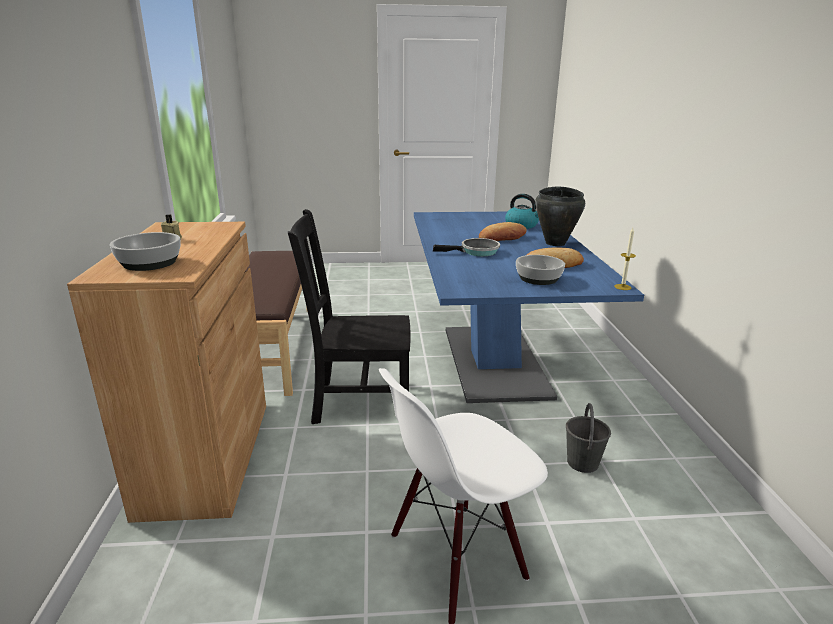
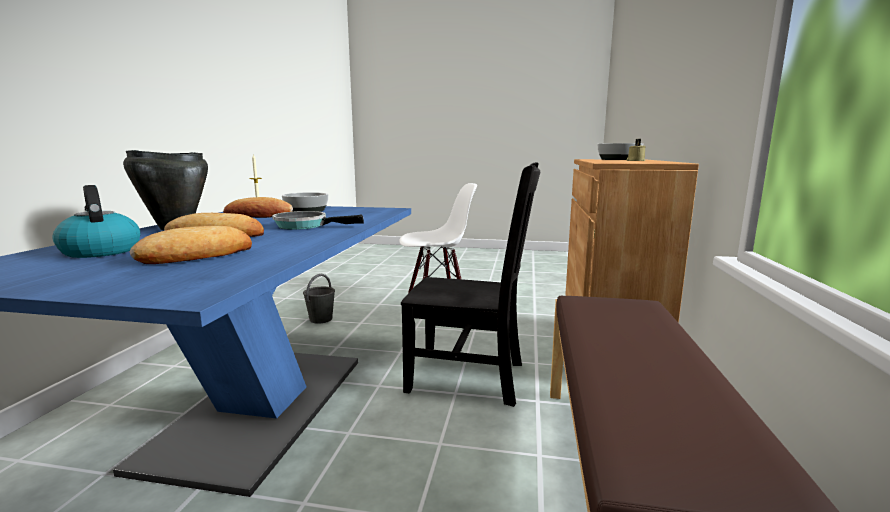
camera: 165 degrees left, 10 degrees down
(470, 226) = (198, 255): none -> bread

